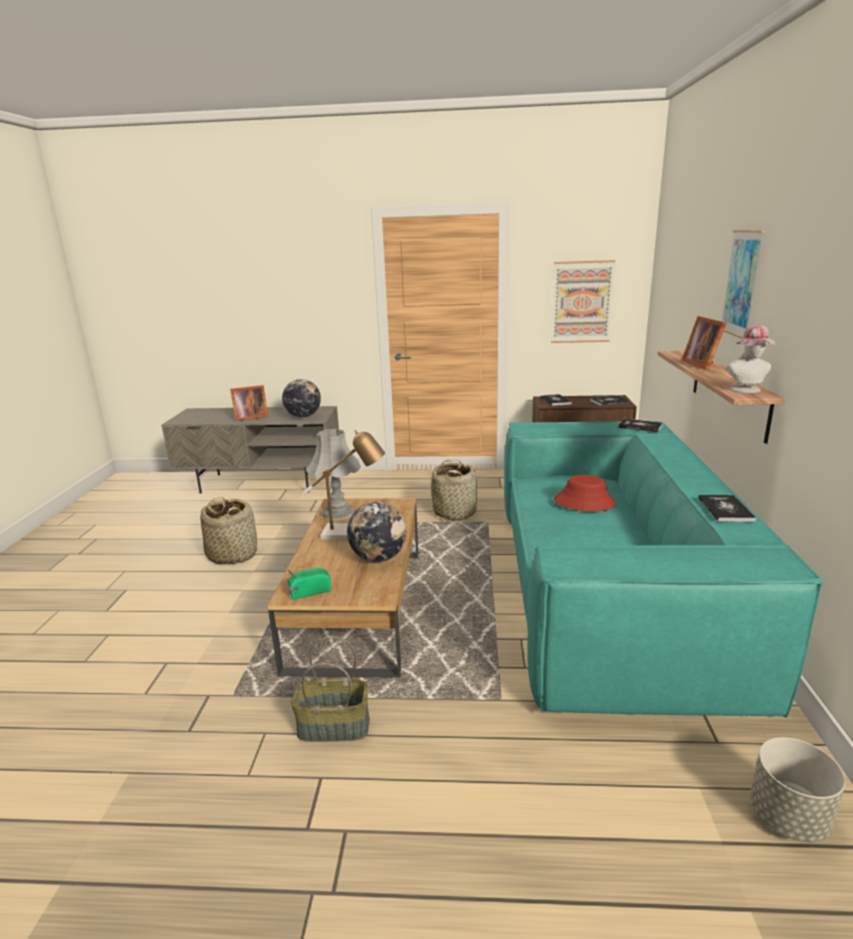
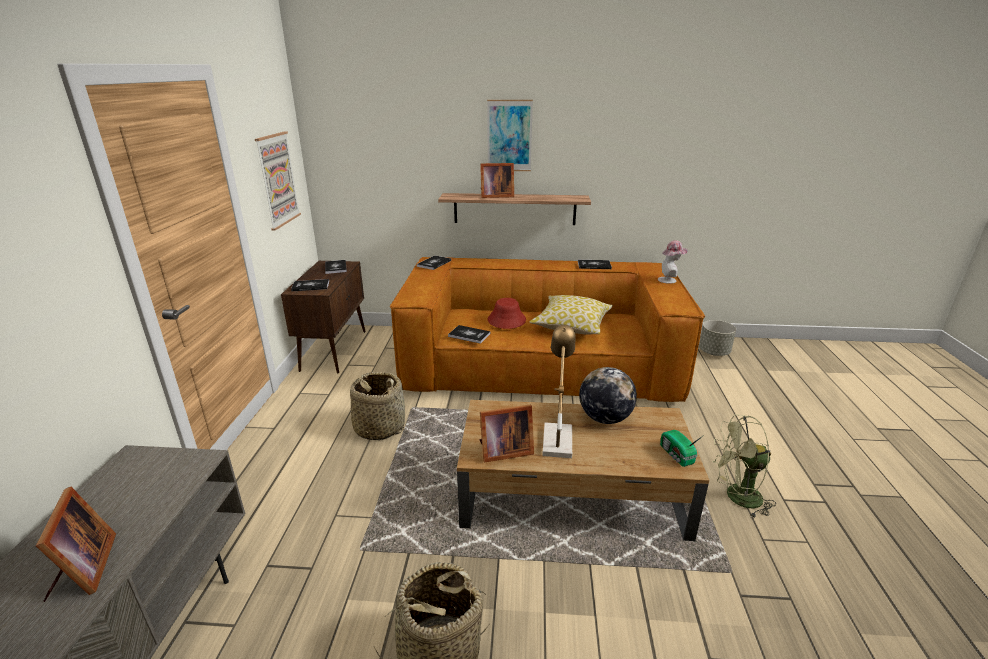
camera: 90 degrees left, 5 degrees up
(303, 416) = (163, 480): globe -> none
(333, 728) = (736, 497): basket -> green fan
(338, 513) = (503, 451): grey table lamp -> picture frame
(535, 486) = (469, 335): none -> book
(593, 541) = (571, 325): none -> pillow
(609, 591) = (540, 364): turquoise sofa -> brown sofa
(747, 390) = (570, 197): hat -> hat (669, 280)

